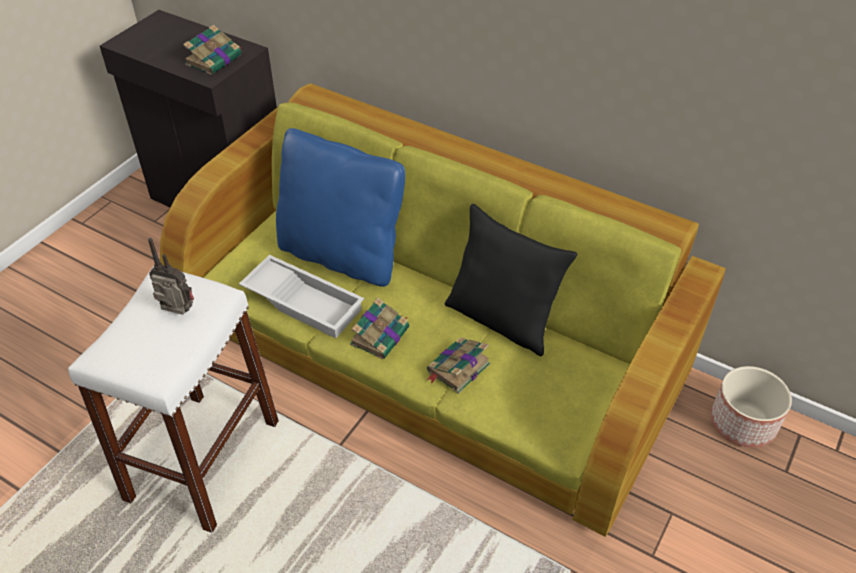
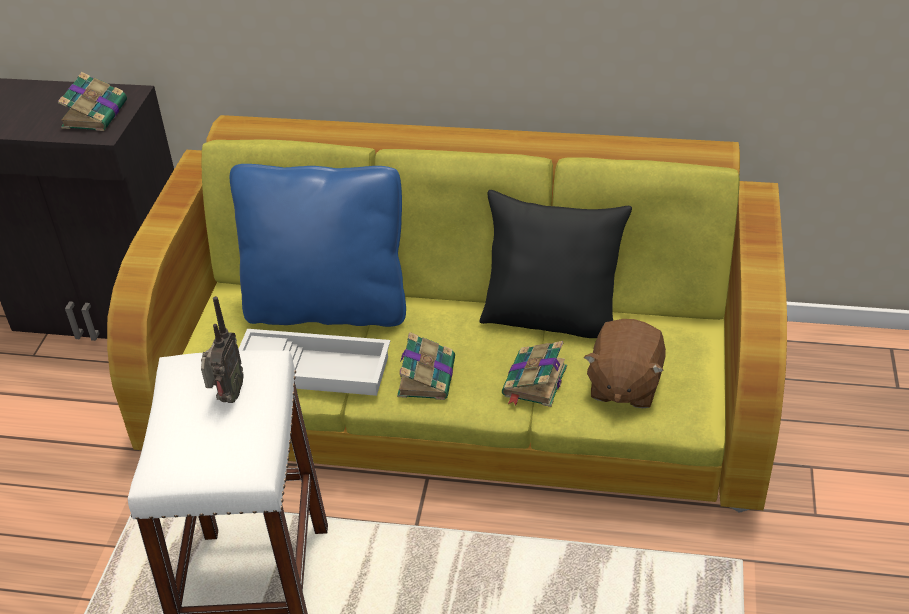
camera: 20 degrees left, 5 degrees down
(177, 314) = (227, 397): radio -> radio turned 105 degrees clockwise
(527, 395) = (624, 385): none -> brown plush toy
(743, 422) = (832, 355): planter -> none

